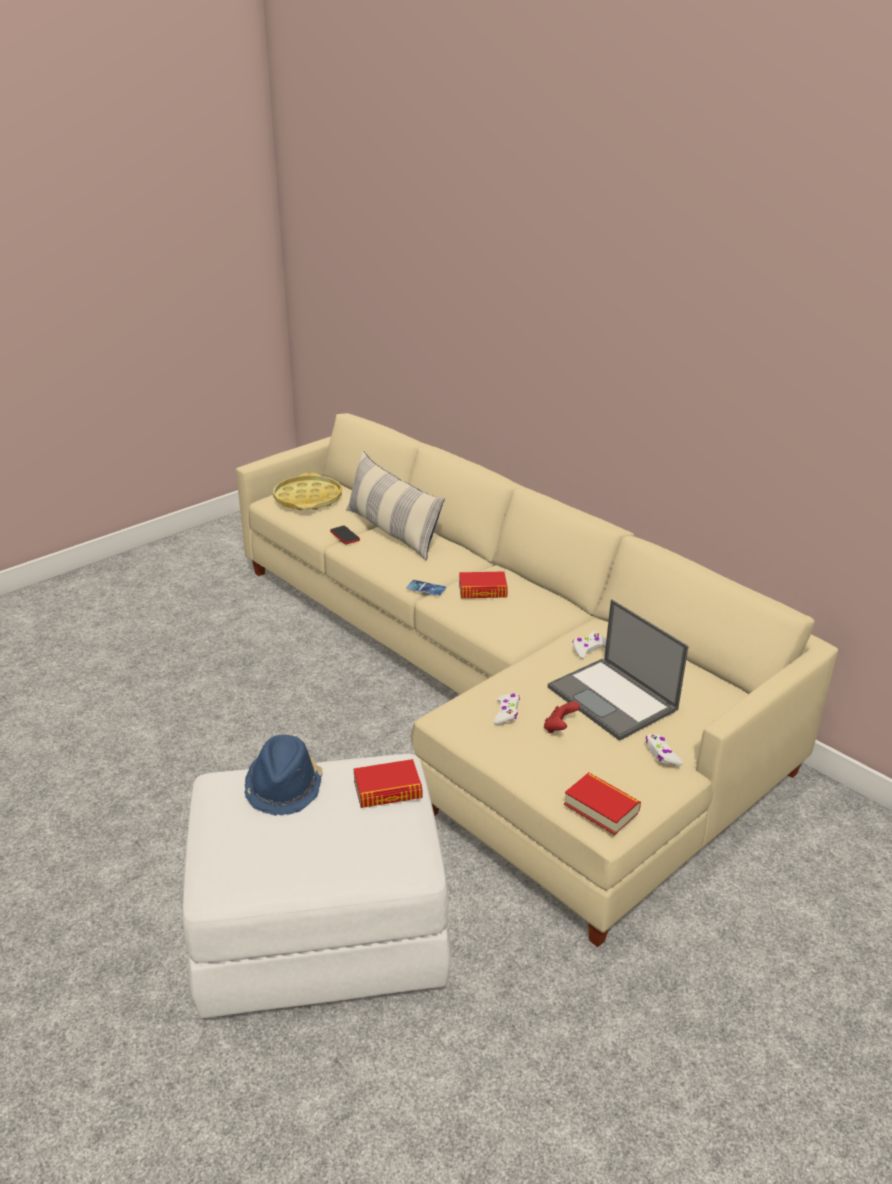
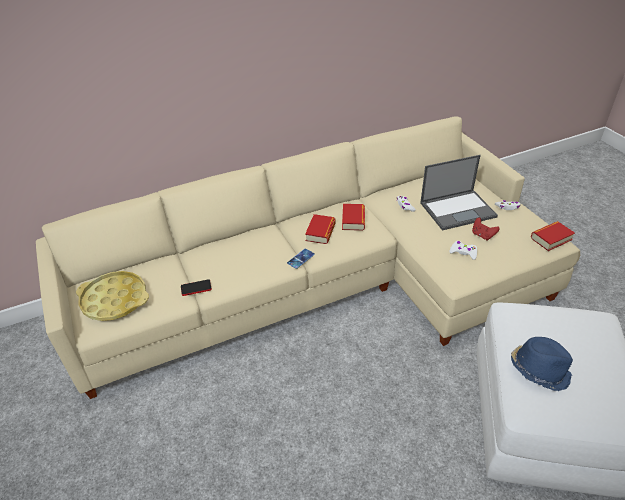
camera: 70 degrees left, 10 degrees up
(387, 790) = (543, 317): book -> book (353, 220)
(392, 531) = (208, 260): pillow -> none

